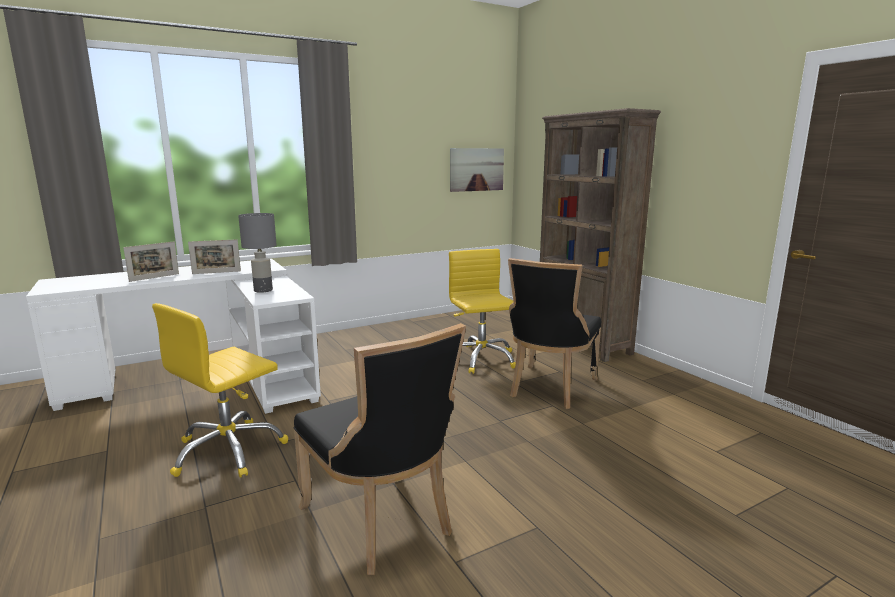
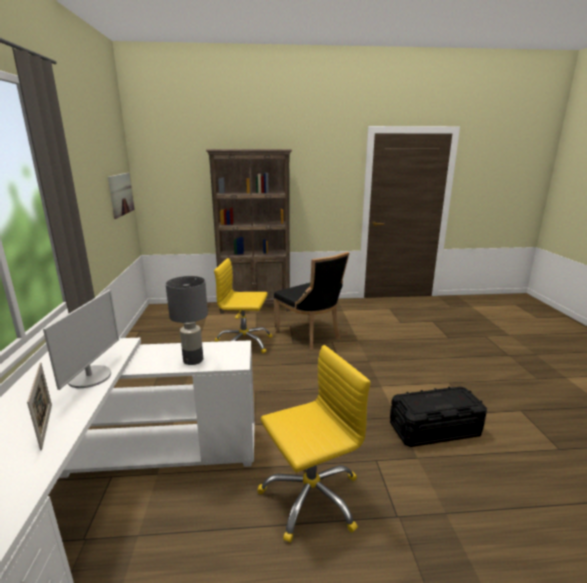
camera: 65 degrees left, 5 degrees up
(216, 272) = (90, 377): picture frame -> monitor
(229, 450) = (311, 496): yellow office chair -> yellow office chair turned 90 degrees counterclockwise
(382, 521) = (435, 429): black chair -> black storage box

